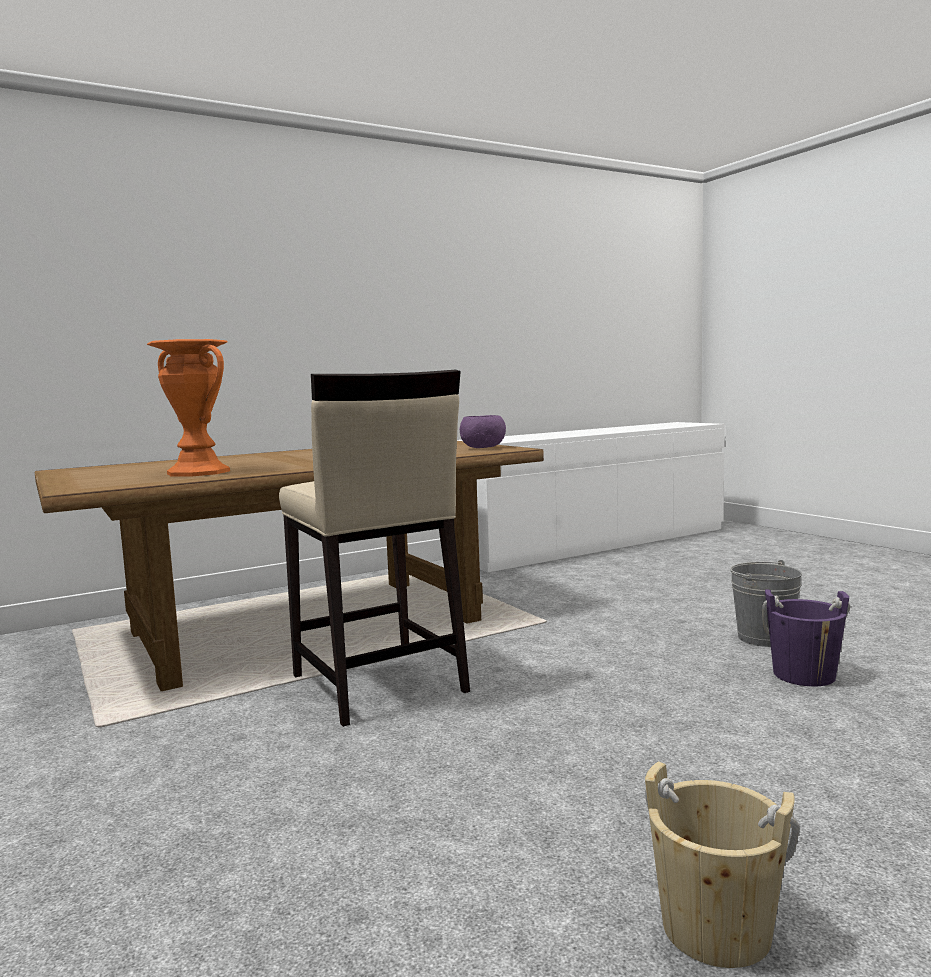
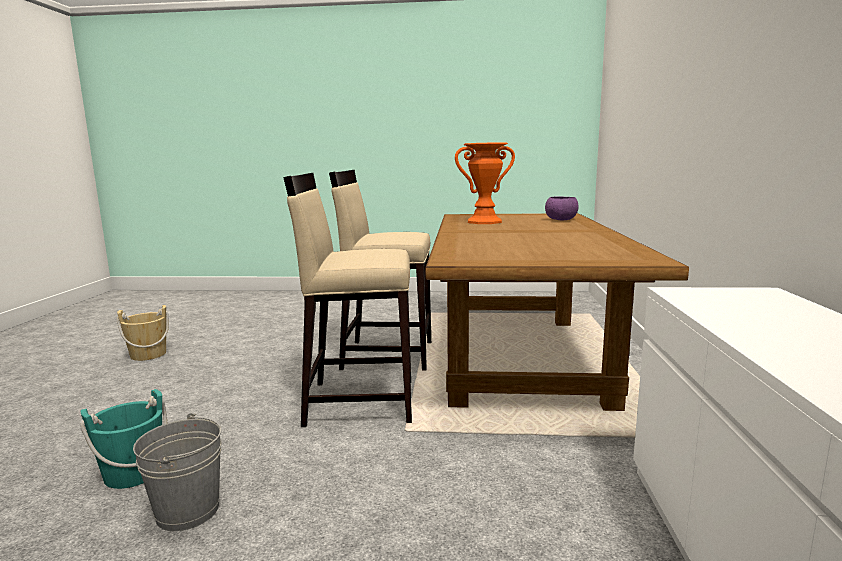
camera: 125 degrees right, 5 degrees up
(483, 448) = (489, 258): purple bowl -> purple bowl (560, 220)
(529, 652) = (359, 401): none -> beige stool
(804, 675) = (133, 473): purple bucket -> turquoise bucket

